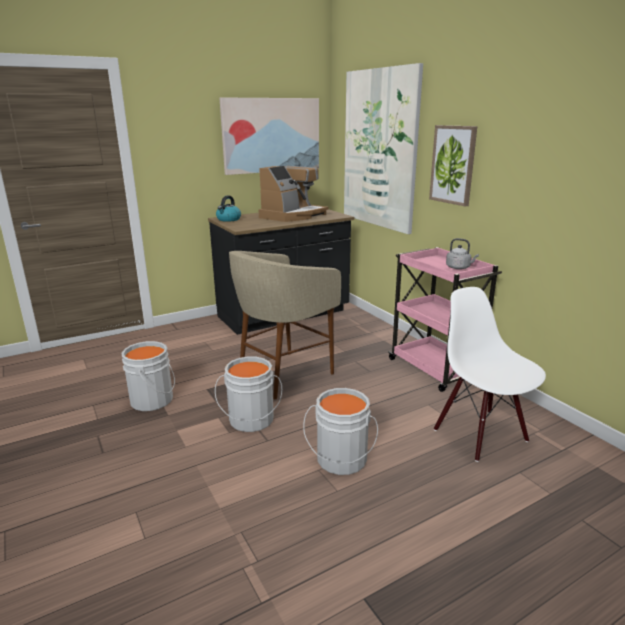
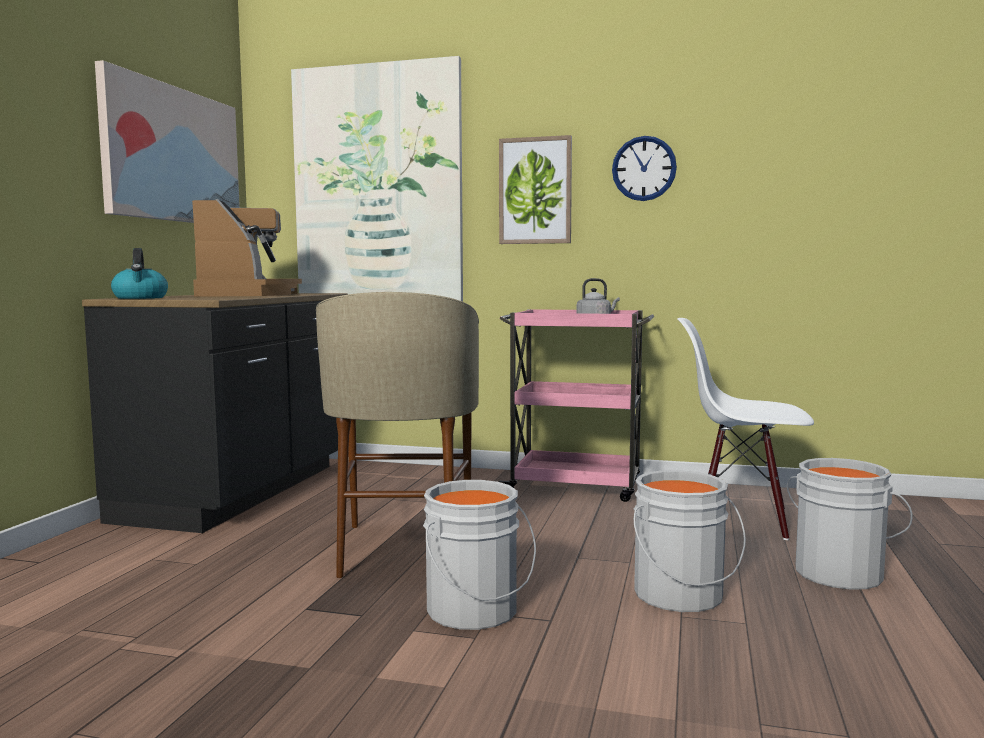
camera: 45 degrees left, 15 degrees down
(154, 400) = (227, 662): grey bucket -> grey bucket (840, 572)
(518, 157) = (644, 168): none -> wall clock

